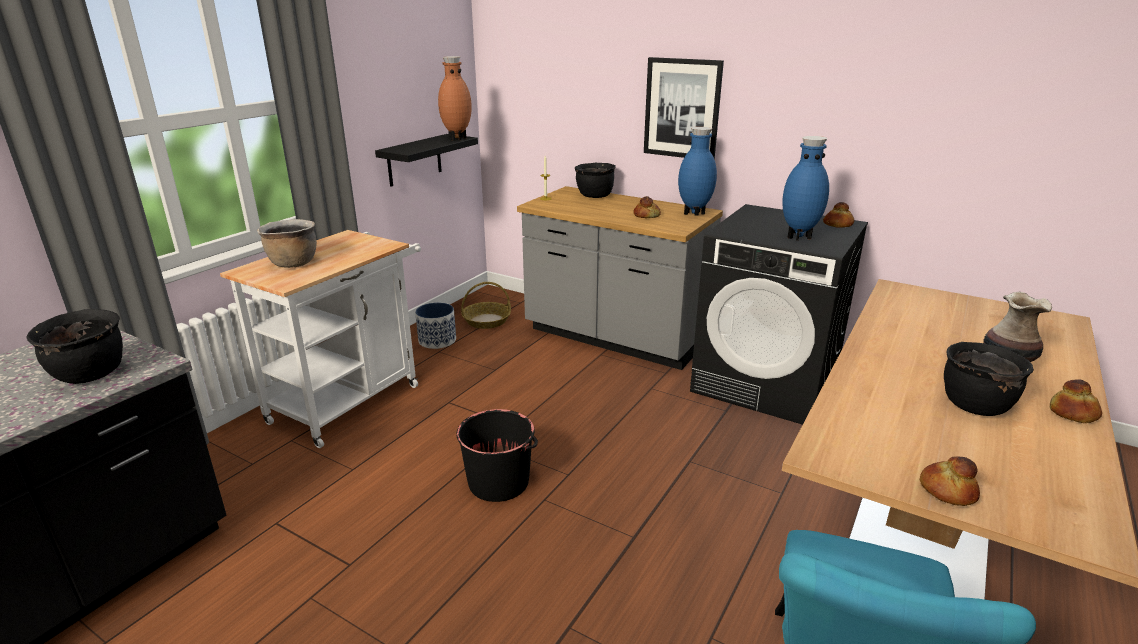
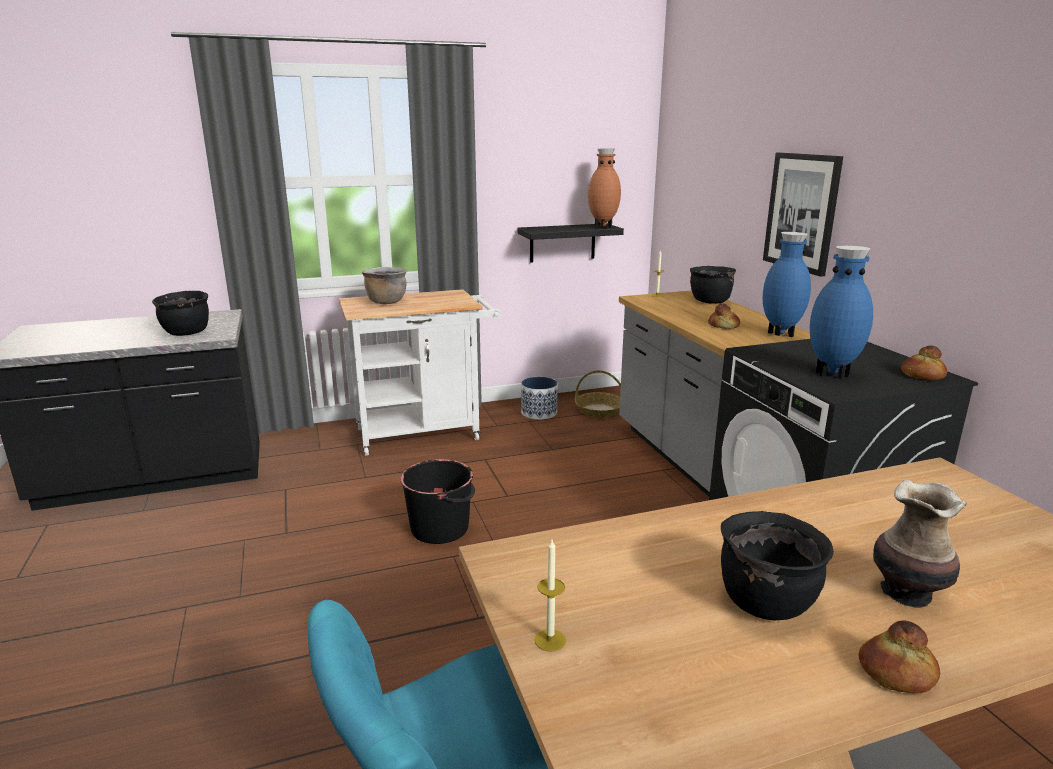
camera: 40 degrees right, 5 degrees down
(946, 491) = (550, 640): bread -> candle

